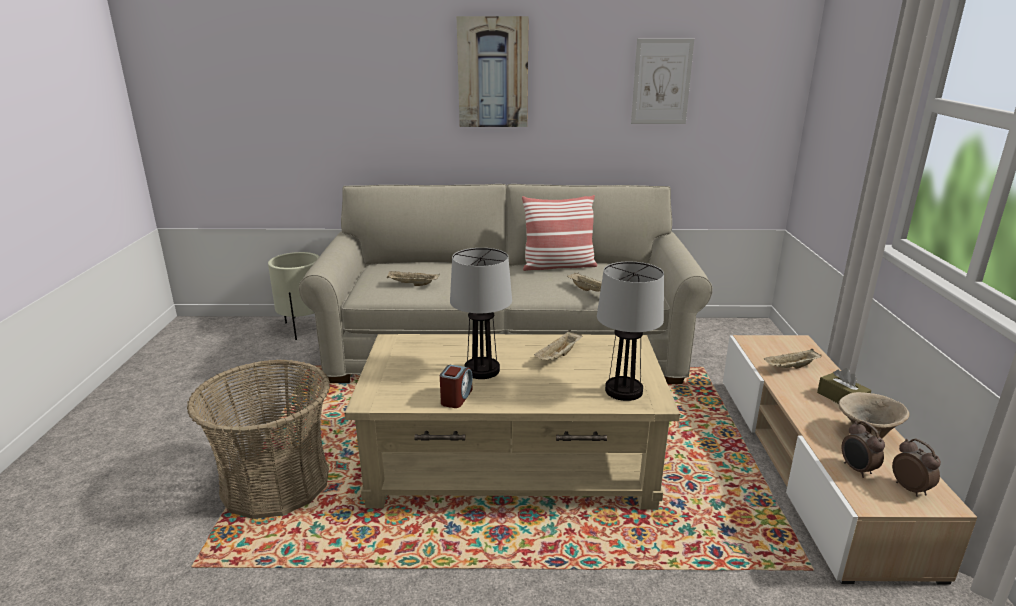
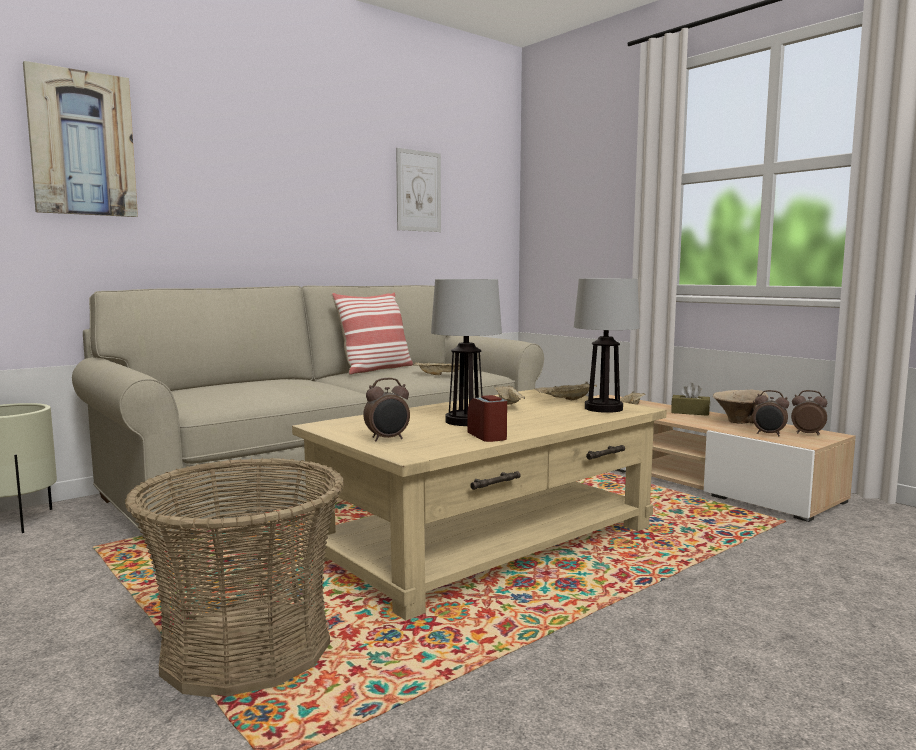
camera: 40 degrees left, 15 degrees down
(392, 375) = (387, 439): none -> alarm clock
(412, 284) = (251, 393): beige tray -> beige tray (566, 400)
(493, 72) = (264, 167): picture -> picture (82, 144)

